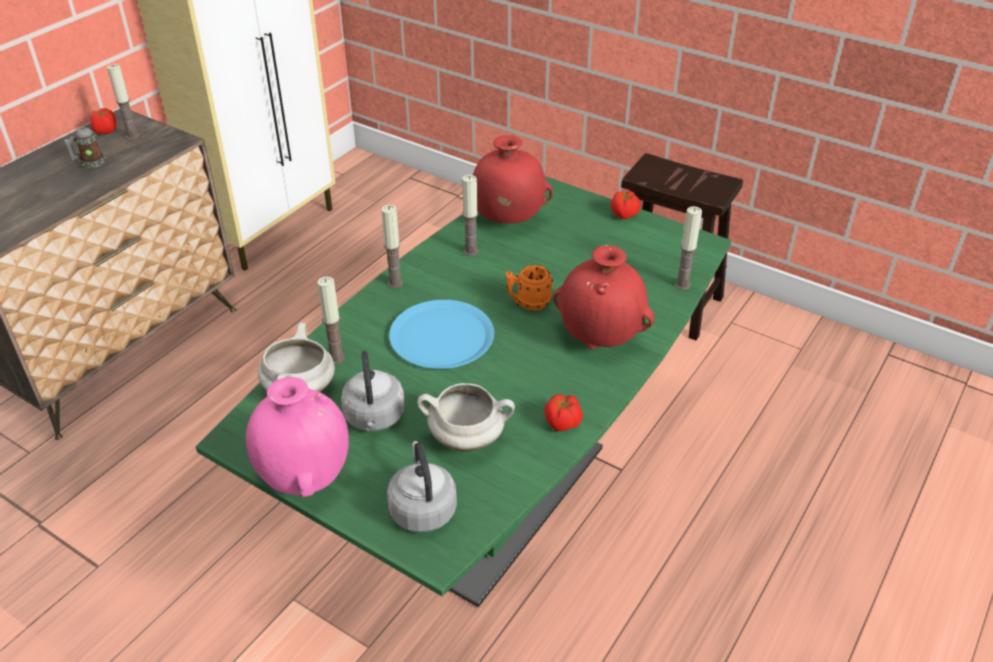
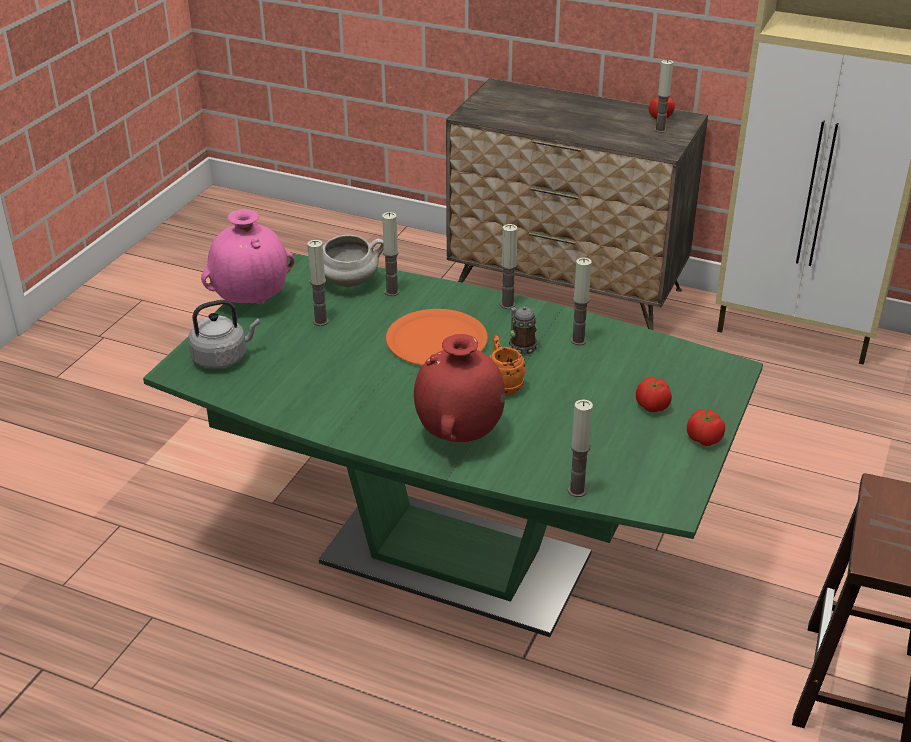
camera: 80 degrees right, 5 degrees down
(89, 163) = (604, 123): mug -> mug (521, 345)
(375, 418) = (321, 321): grey kettle -> candle
(441, 336) = (436, 340): blue plate -> orange plate
(467, 438) = (303, 370): white cooking pot -> none
(507, 220) = (647, 357): red vase -> none
(563, 423) = (330, 420): tomato -> tomato (652, 407)

